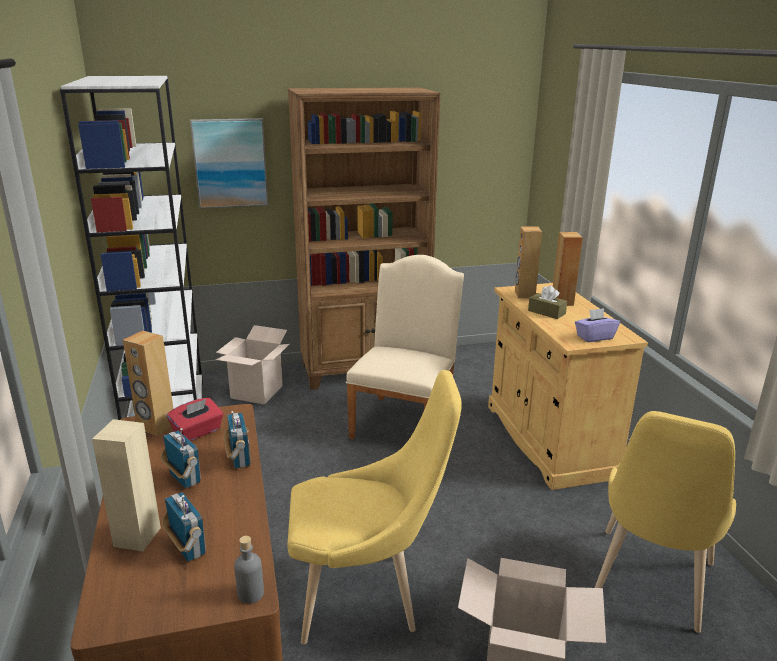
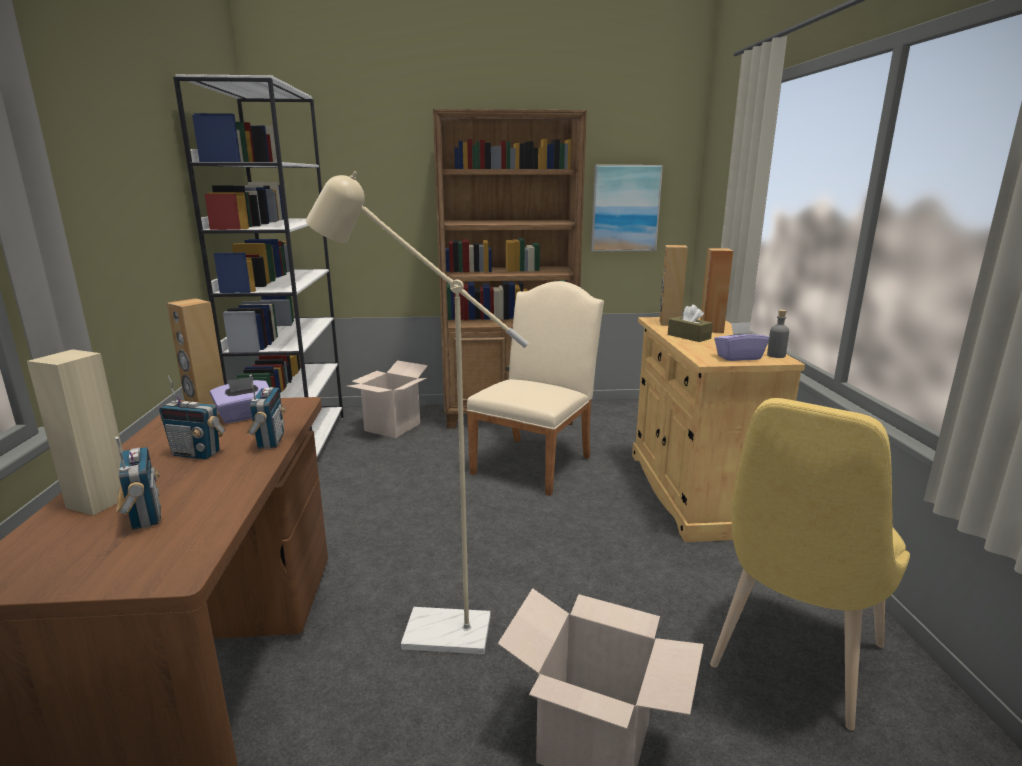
camera: 10 degrees right, 5 degrees down
(184, 479) = (197, 454): radio -> radio turned 135 degrees clockwise
(198, 432) = (245, 416): red tissue box -> purple tissue box
(230, 163) = (378, 193): picture -> picture (625, 208)
(250, 594) = (177, 570): grey bottle -> grey bottle (776, 355)
(367, 595) = (430, 631): yellow chair -> beige floor lamp

